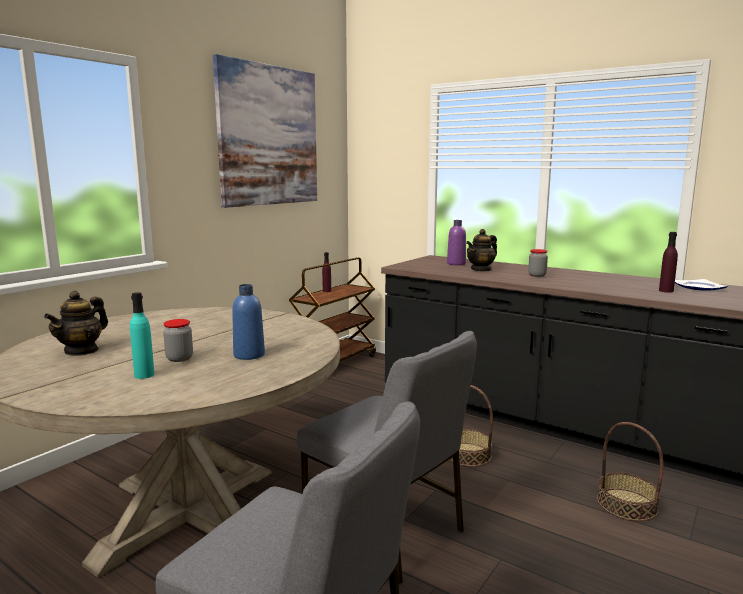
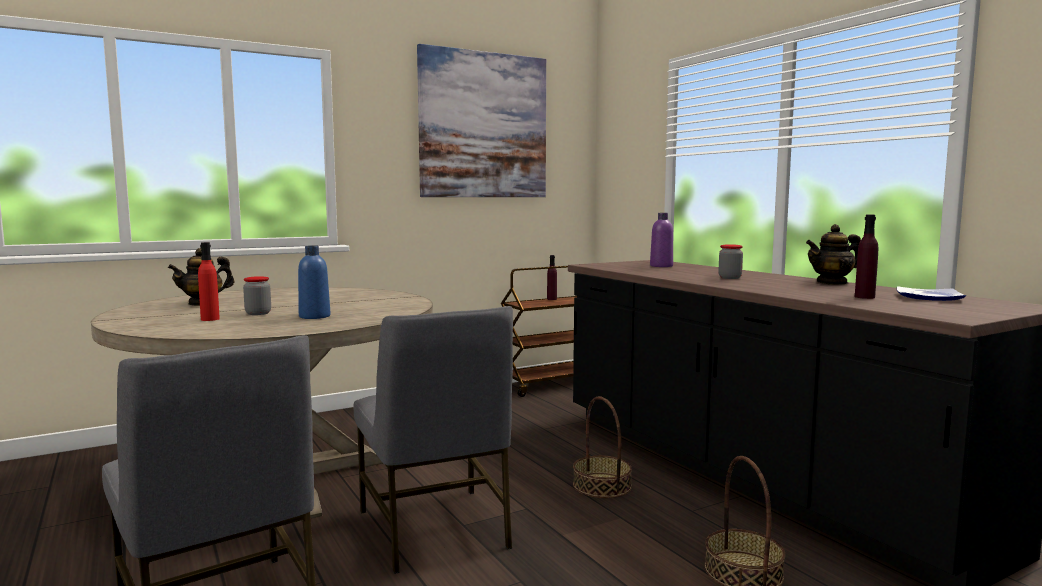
camera: 25 degrees right, 5 degrees down
(144, 375) = (210, 319): turquoise bottle -> red bottle
(481, 269) = (675, 271): teapot -> teapot (832, 283)

